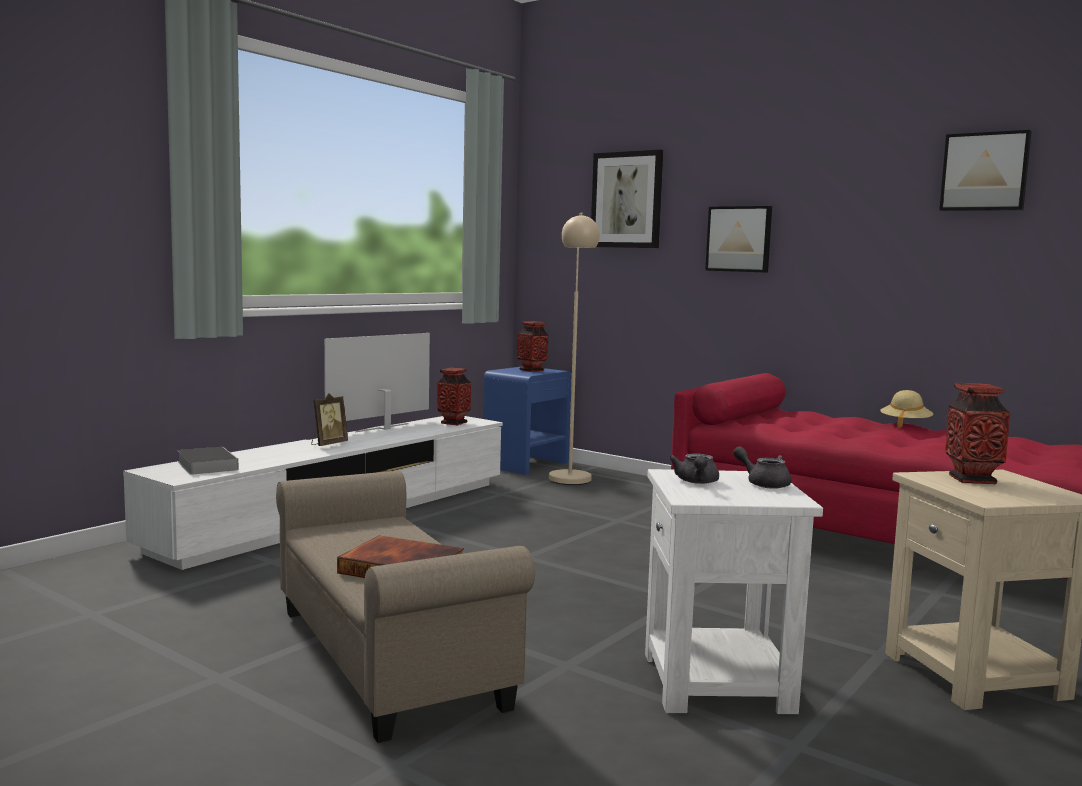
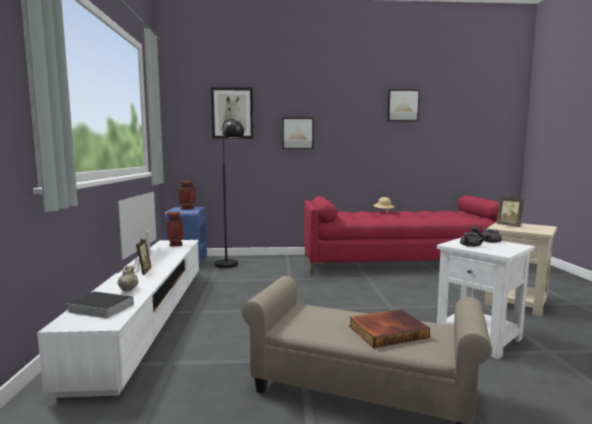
camera: 40 degrees left, 0 degrees up
(272, 456) = (128, 289): none -> beige teapot
(571, 483) = (230, 266): beige floor lamp -> black floor lamp
(972, 479) = (510, 226): vase -> picture frame

